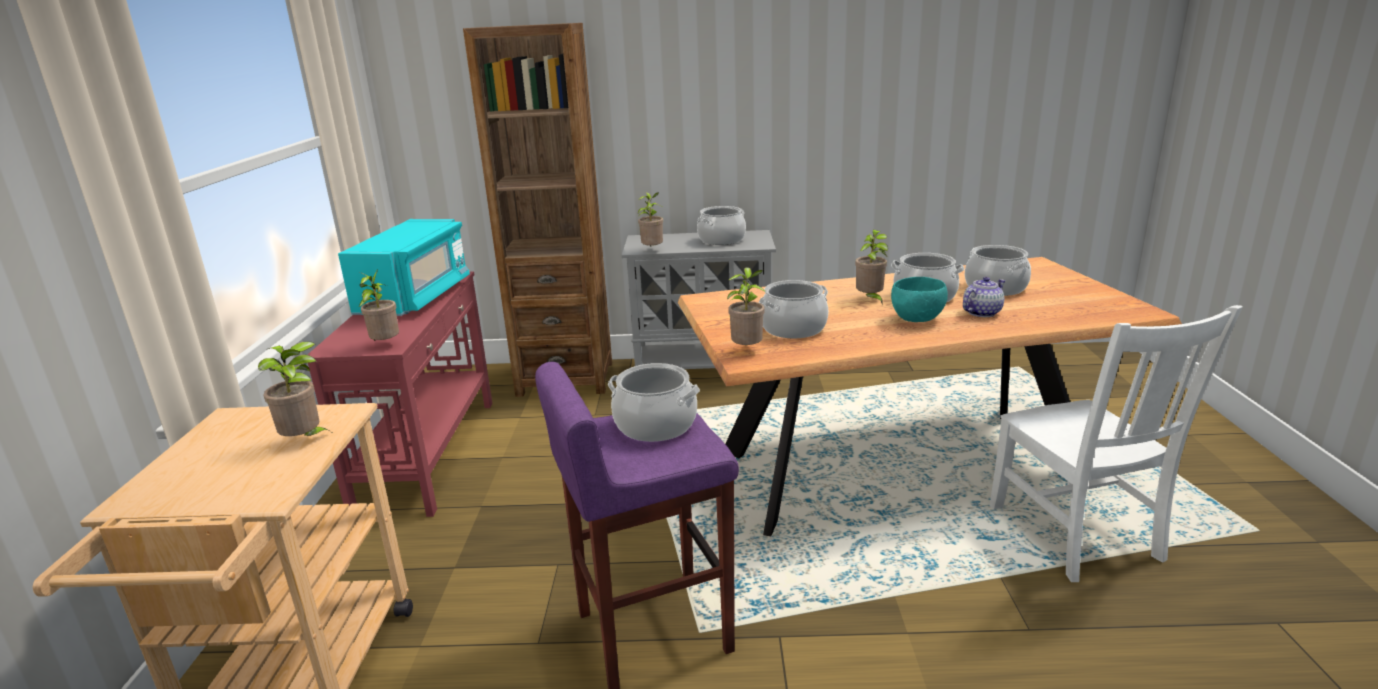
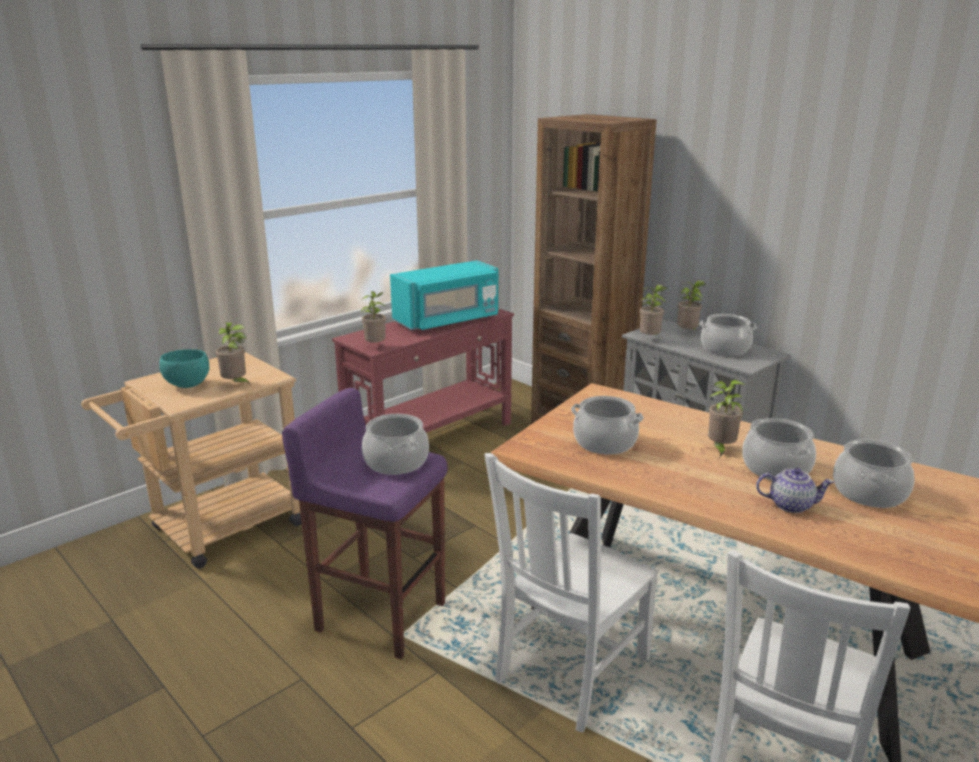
camera: 45 degrees right, 0 degrees up
(747, 350) = (538, 442): potted plant -> potted plant (688, 333)
(865, 560) = (569, 672): none -> white chair
(918, 319) = (717, 483): turquoise bowl -> turquoise bowl (188, 385)

